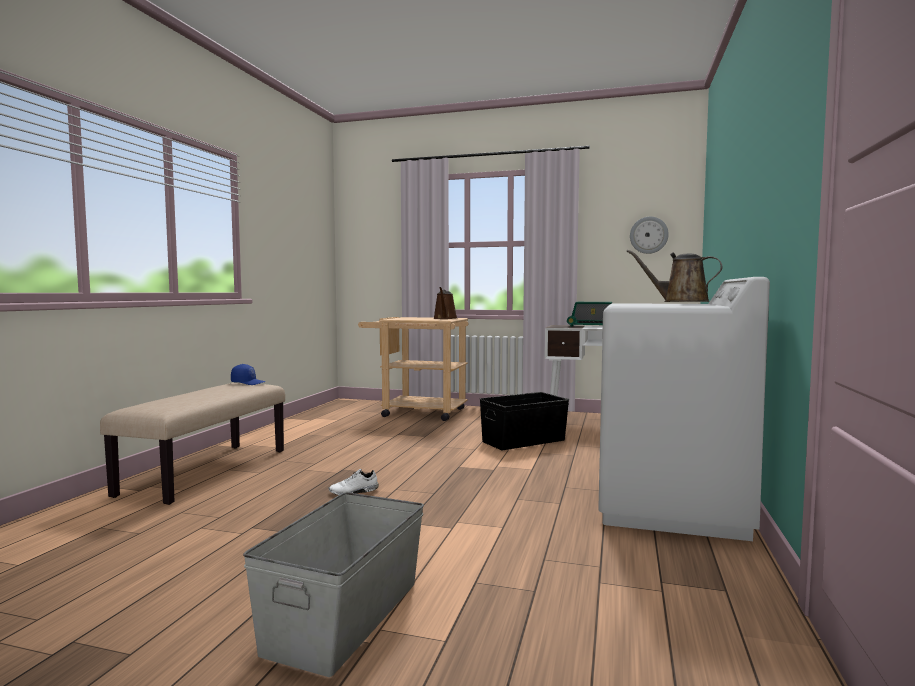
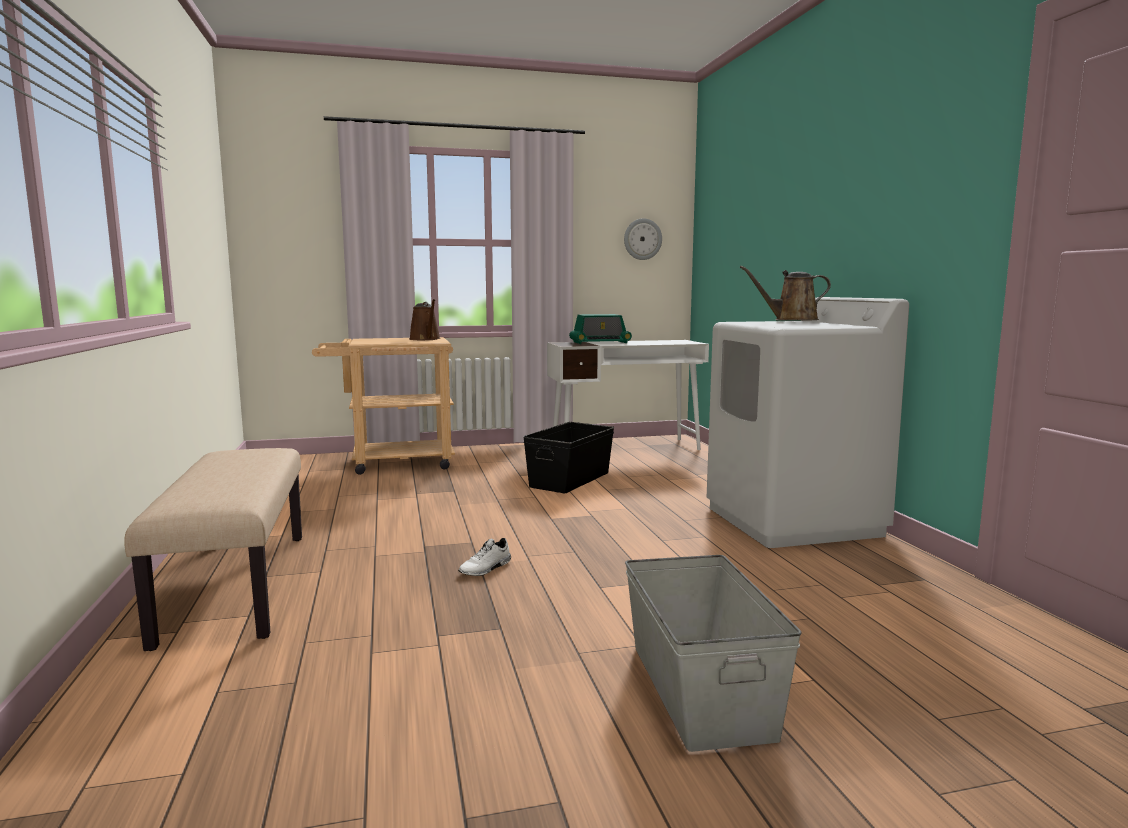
camera: 30 degrees left, 5 degrees up
(248, 383) = (248, 449): blue cap -> none

